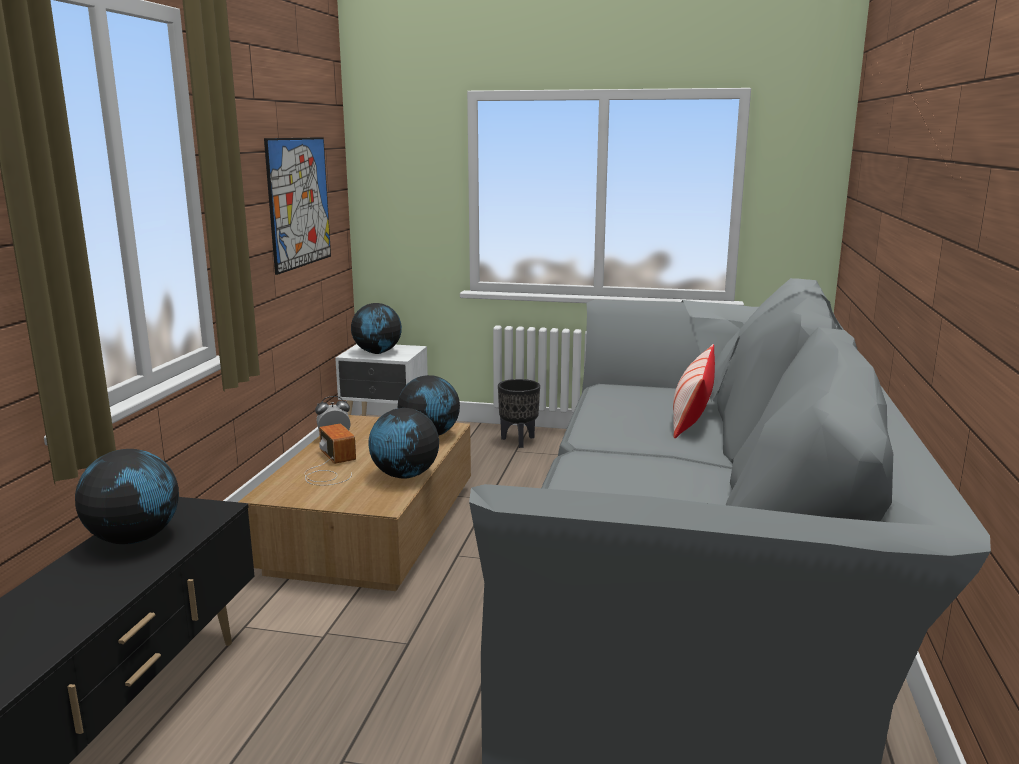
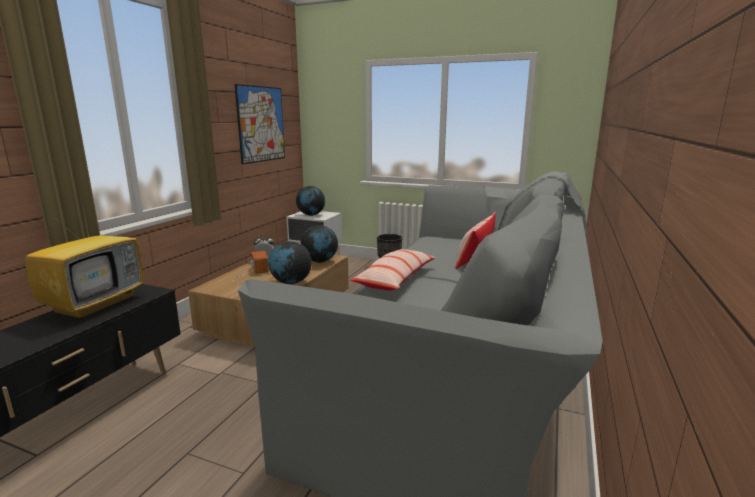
camera: 10 degrees right, 0 degrees up
(134, 539) = (96, 304): globe -> television
(596, 461) = (395, 279): none -> pillow

